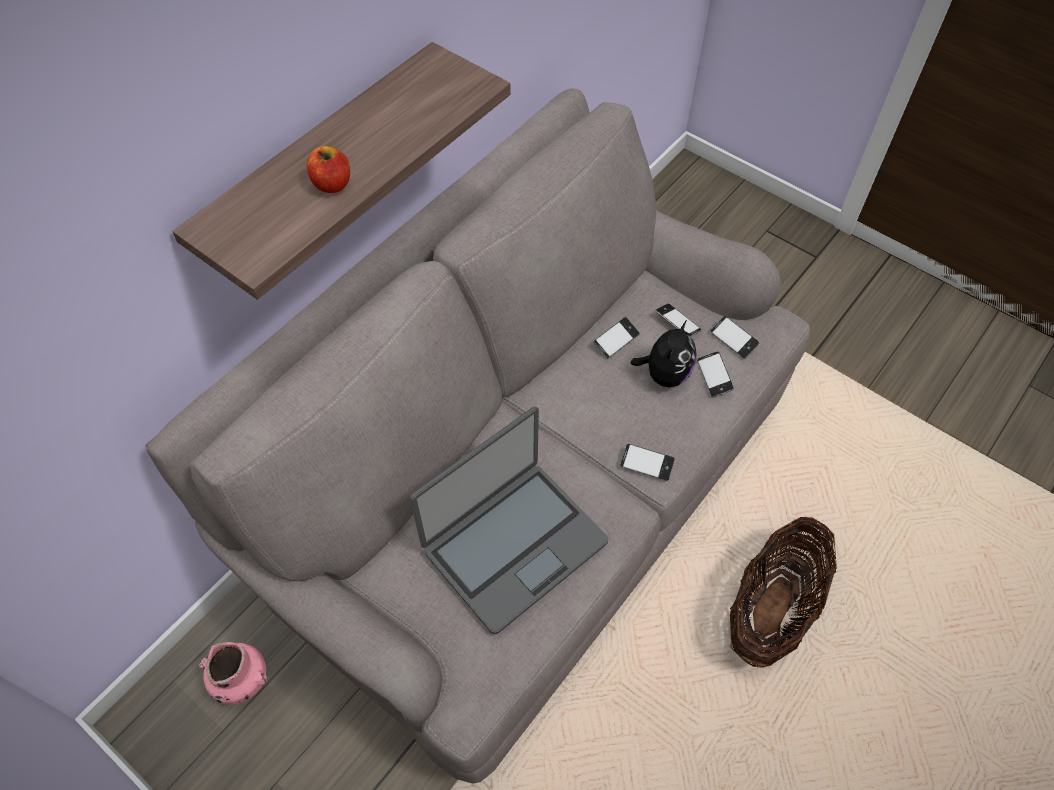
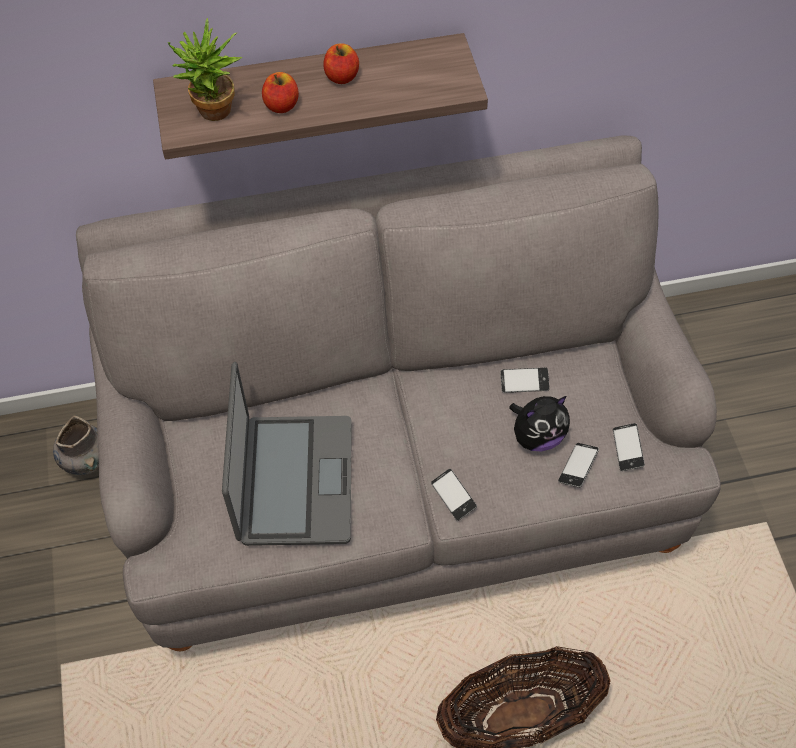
camera: 40 degrees right, 0 degrees up
(242, 682) = (86, 462): pink vase -> grey vase
(273, 228) = (213, 115): none -> potted plant
(363, 130) = (342, 76): none -> apple
(514, 545) = (294, 481): laptop -> laptop turned 90 degrees counterclockwise
(677, 323) = (591, 403): phone -> none

